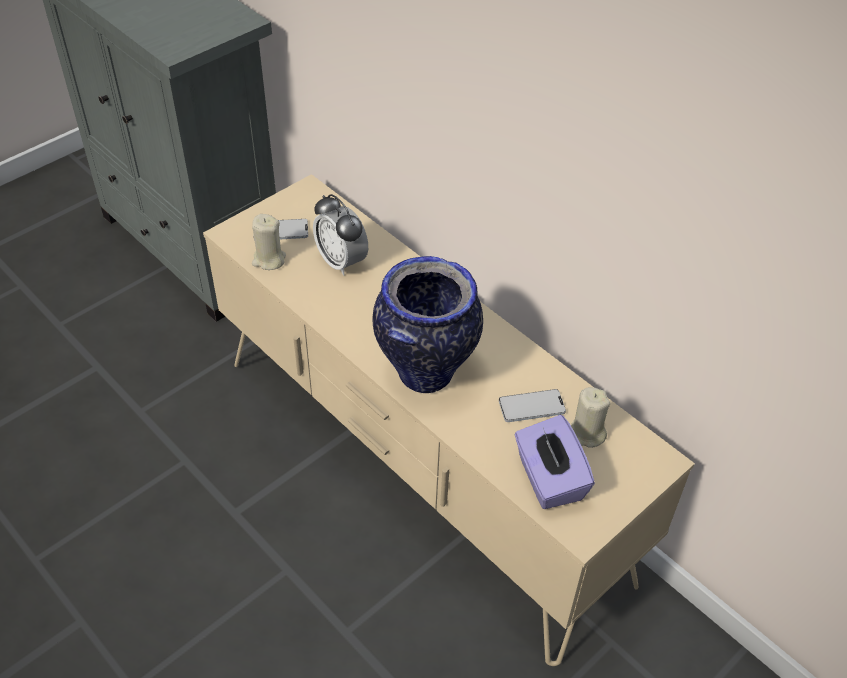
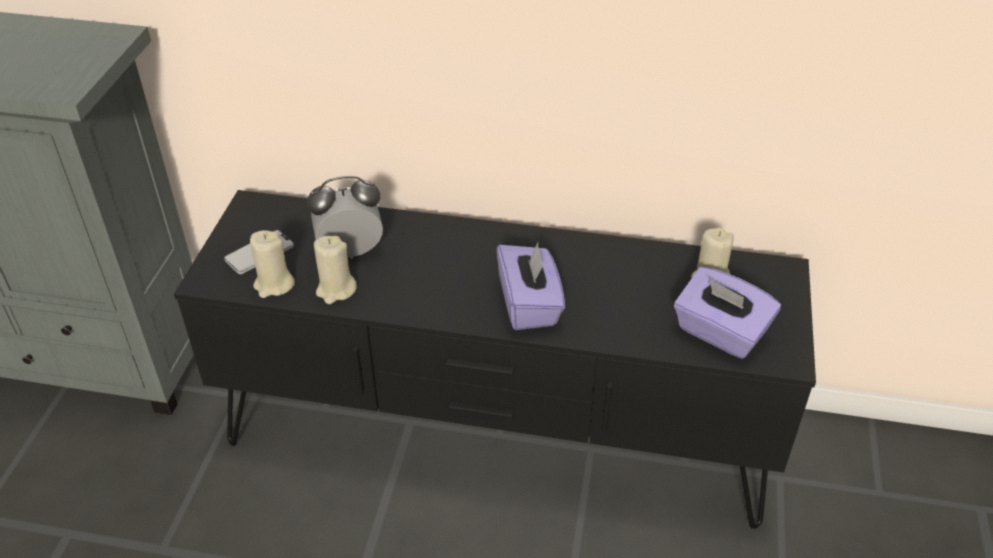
camera: 35 degrees left, 5 degrees down
(304, 286) = (336, 290): none -> beige candle
(341, 261) = (350, 251): alarm clock -> alarm clock turned 150 degrees clockwise
(421, 467) = (499, 432): beige tv stand -> black tv stand
(426, 372) = (529, 305): vase -> purple tissue box
(531, 407) = (646, 284): phone -> none

